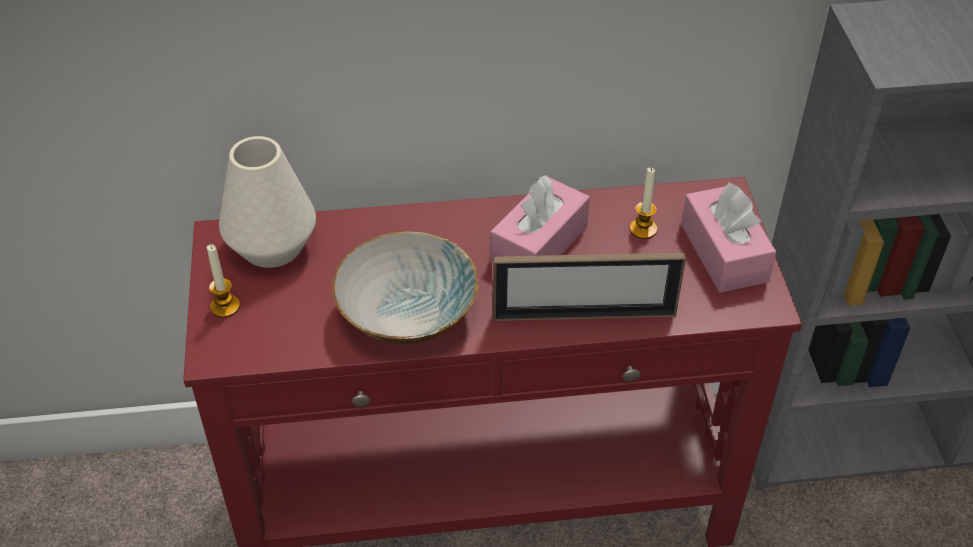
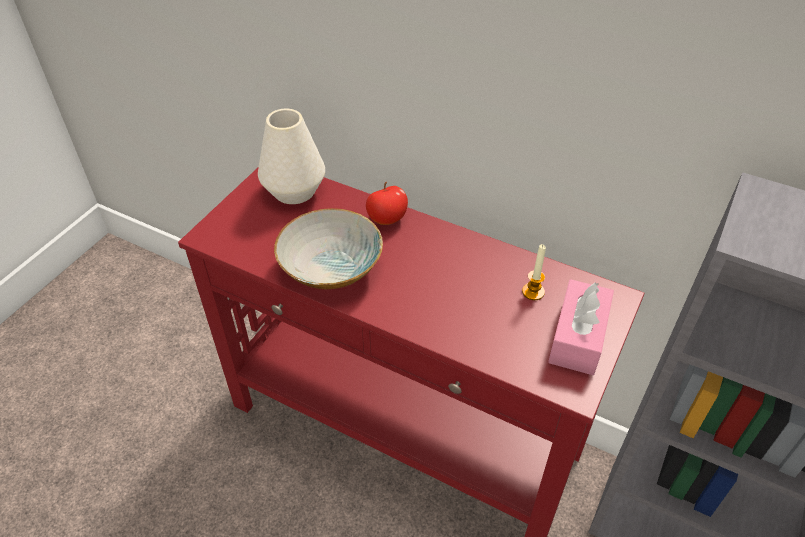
camera: 35 degrees right, 0 degrees up
(225, 306) = (237, 212): candle -> none
(418, 227) = (387, 219): none -> apple
(539, 244) = (452, 267): pink tissue box -> none
(584, 316) = (438, 328): picture frame -> none

